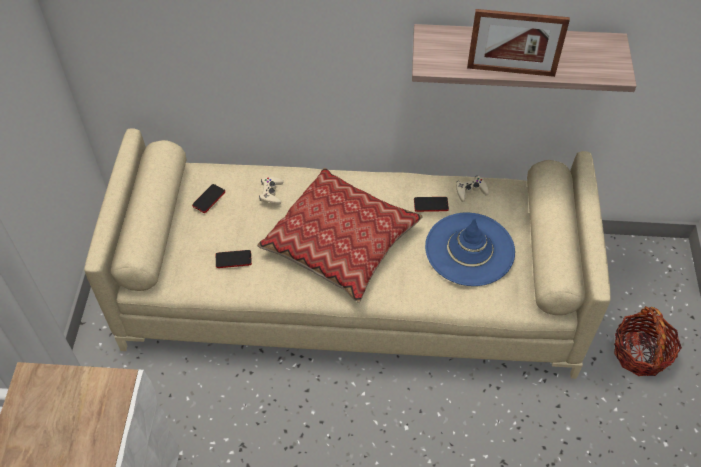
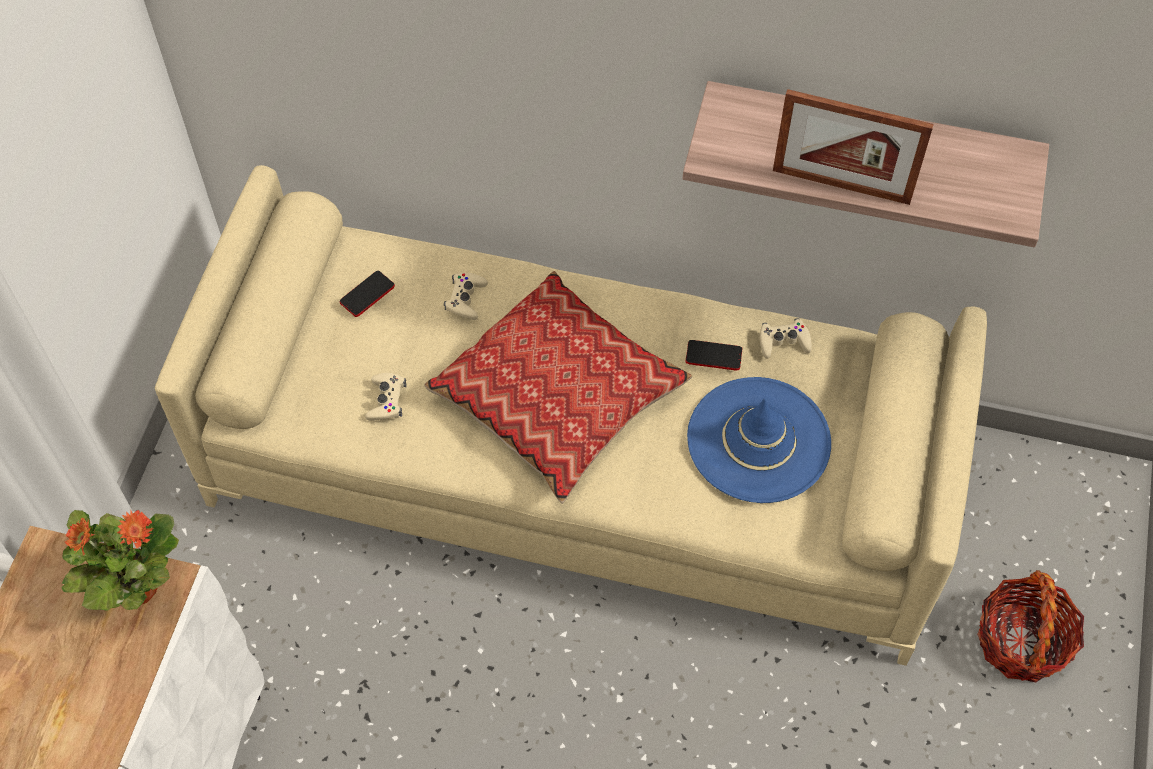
camera: 10 degrees right, 5 degrees up
(97, 390) = (136, 587): none -> potted plant
(233, 259) = (386, 400): phone -> beige game controller

